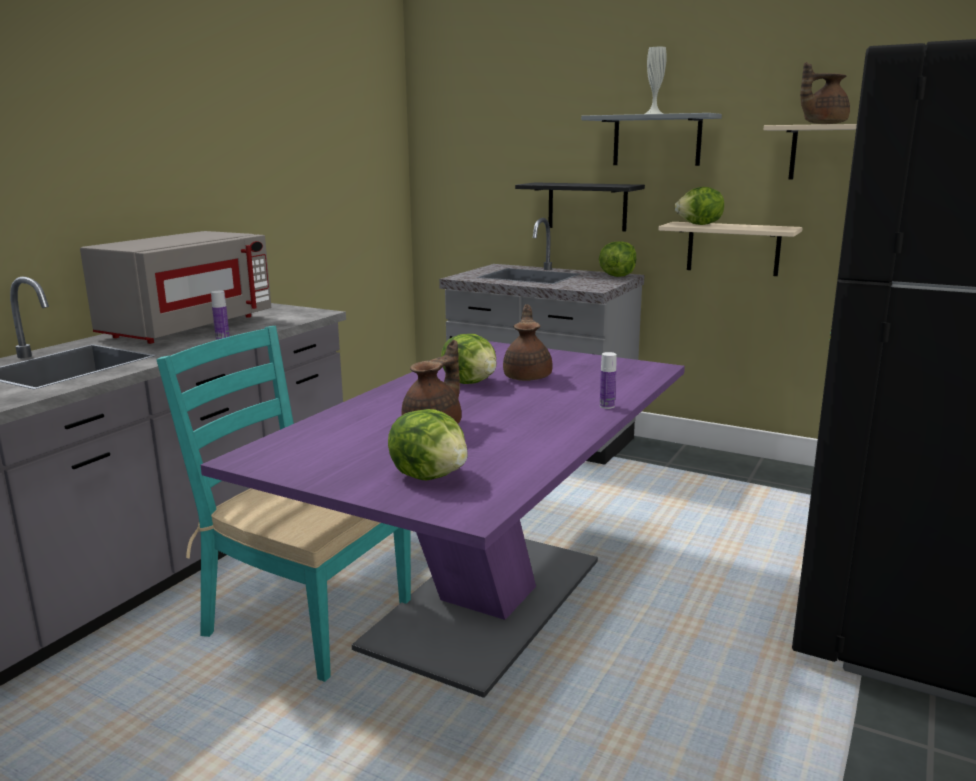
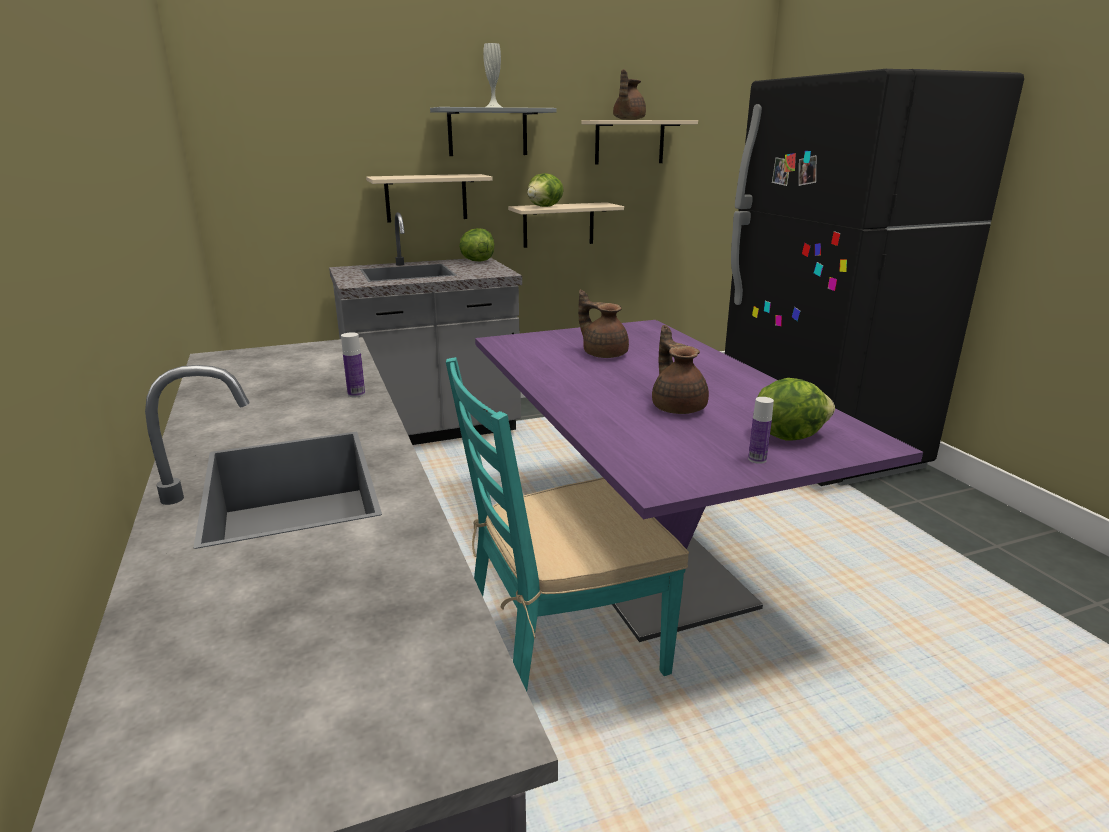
camera: 50 degrees left, 5 degrees up
(187, 328) = (257, 397): grey microwave -> none
(470, 382) = (584, 370): lettuce -> none
(587, 206) = (426, 198): black shelf -> beige shelf
(607, 406) = (709, 357): bottle -> bottle (757, 459)

